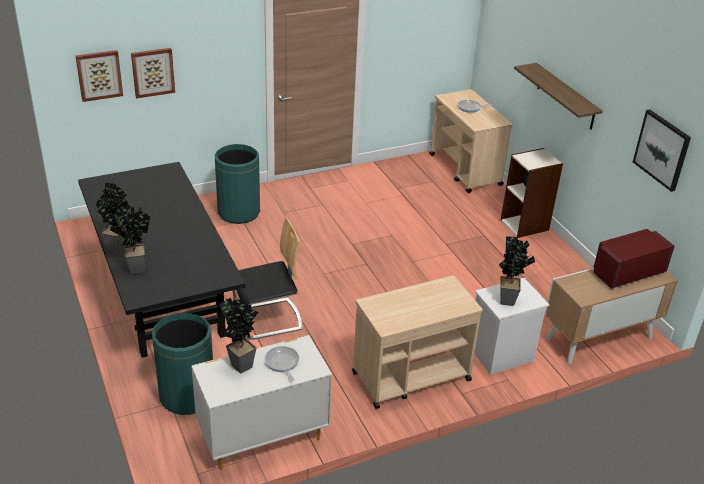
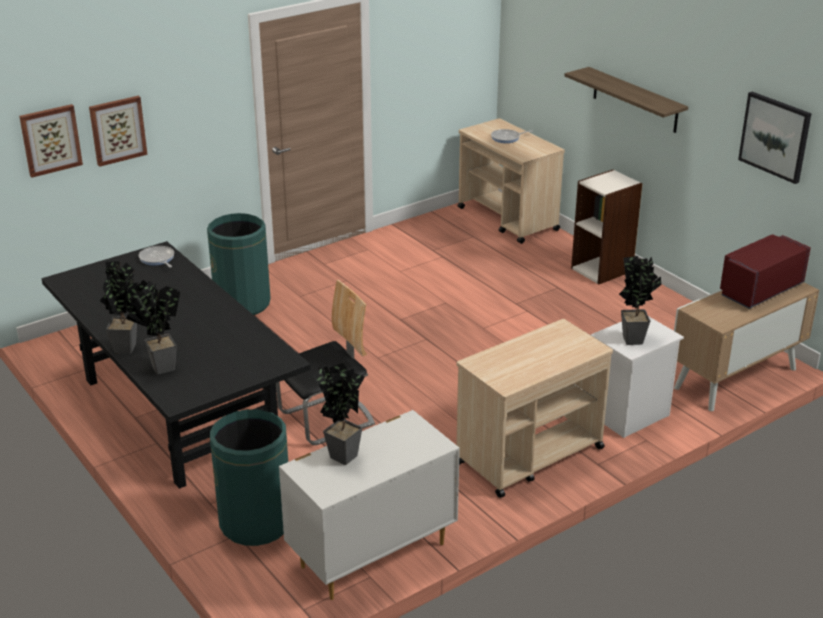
camera: 10 degrees left, 5 degrees down
(282, 363) = (393, 445): frying pan -> frying pan (157, 259)

